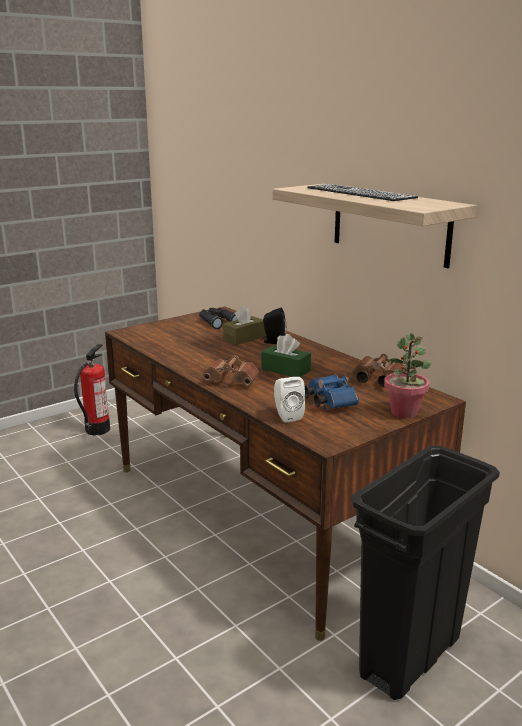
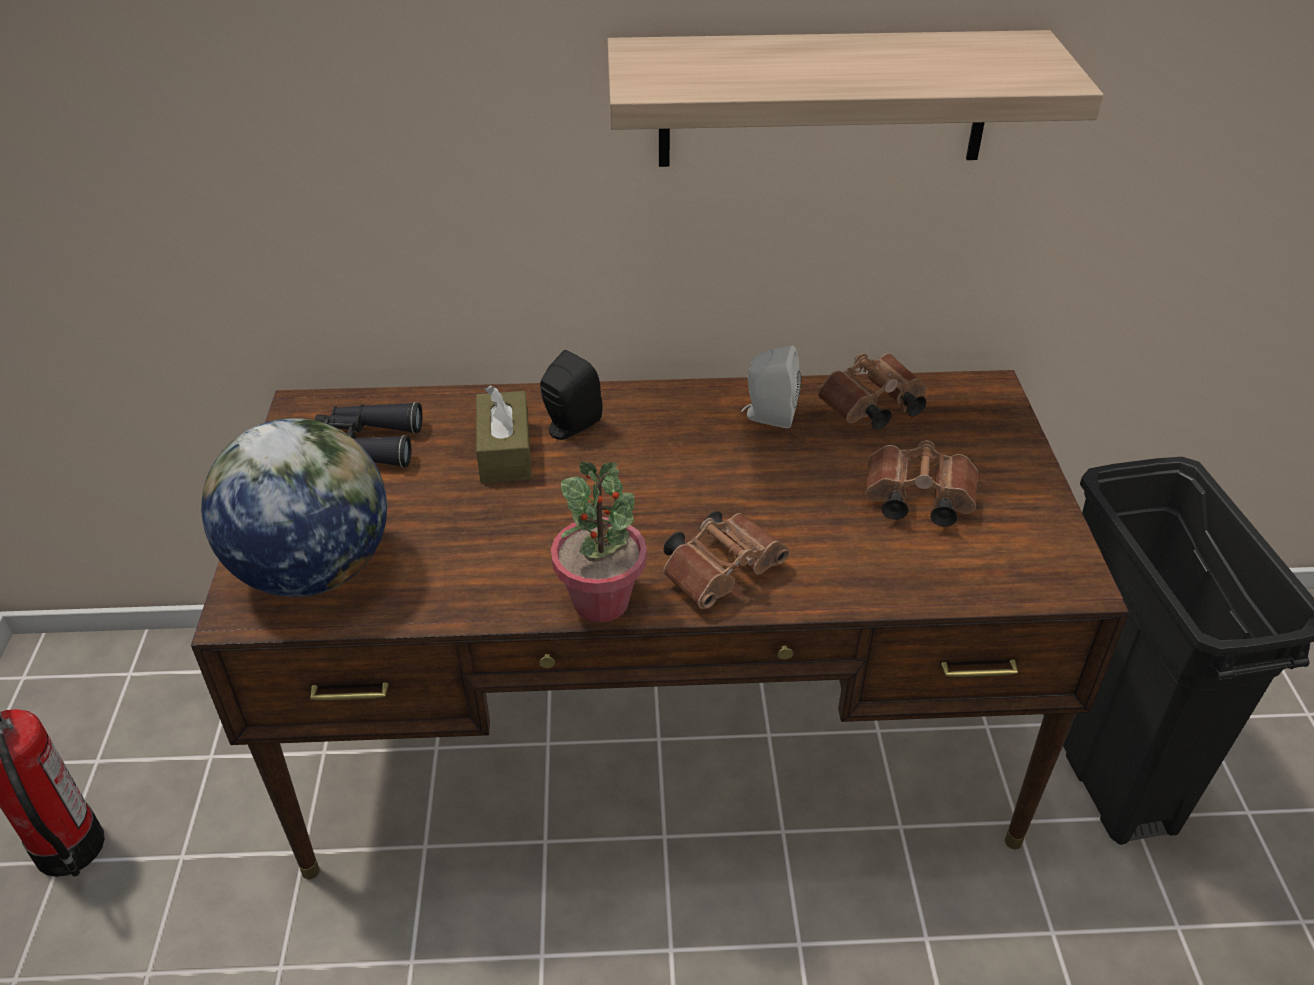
camera: 55 degrees left, 20 degrees up
(152, 333) = (313, 570): none -> globe
(285, 370) = (728, 480): green tissue box -> none
(287, 416) = (936, 576): white speaker -> white speaker (768, 416)
(329, 402) = (914, 501): blue binoculars -> brown binoculars
(359, 193) = (803, 57): keyboard -> none
(404, 412) = (1014, 446): potted plant -> potted plant (601, 601)

